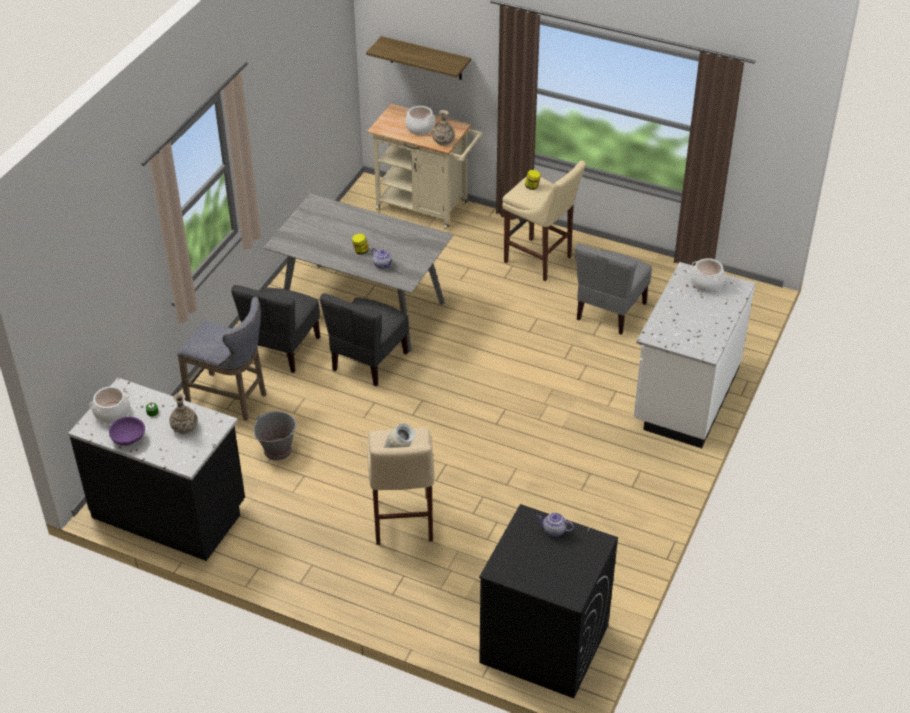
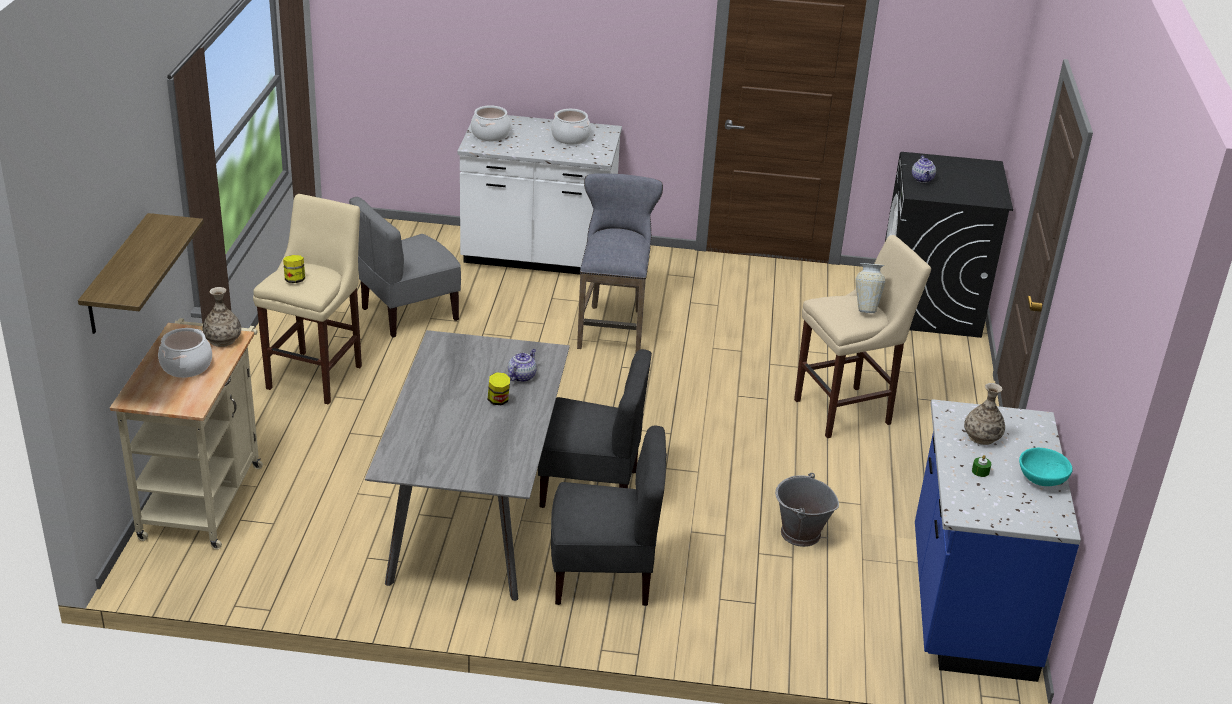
camera: 110 degrees left, 10 degrees down
(112, 413) = (1012, 507): cooking pot -> cooking pot (570, 137)
(128, 439) = (1042, 479): purple bowl -> turquoise bowl
(170, 510) = (968, 605): black counter -> blue counter
(231, 399) = (734, 603): grey stool -> grey stool (613, 326)
(609, 311) = (408, 314): grey chair -> grey chair turned 135 degrees clockwise

